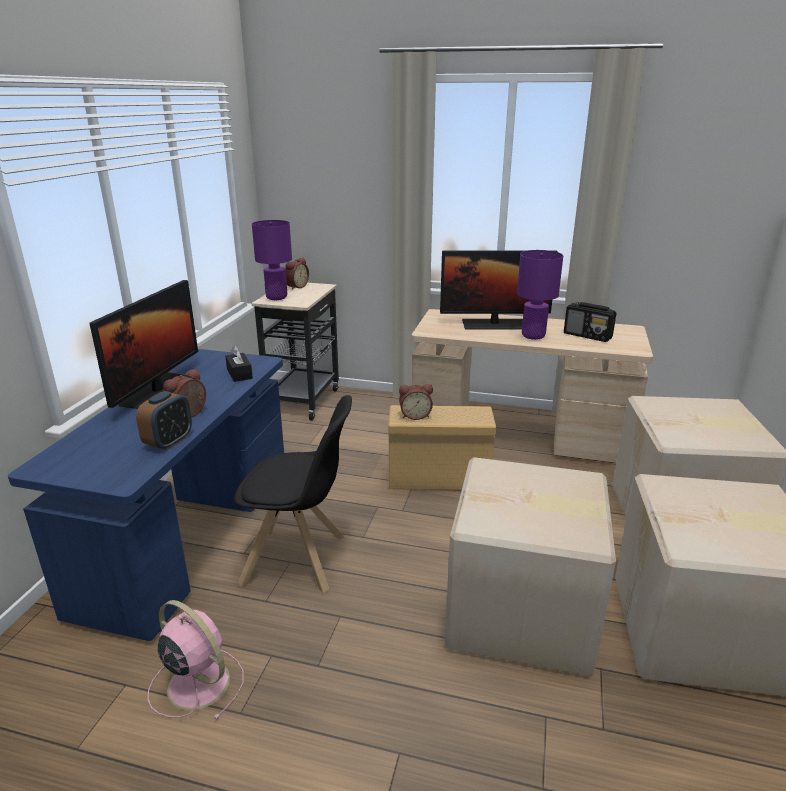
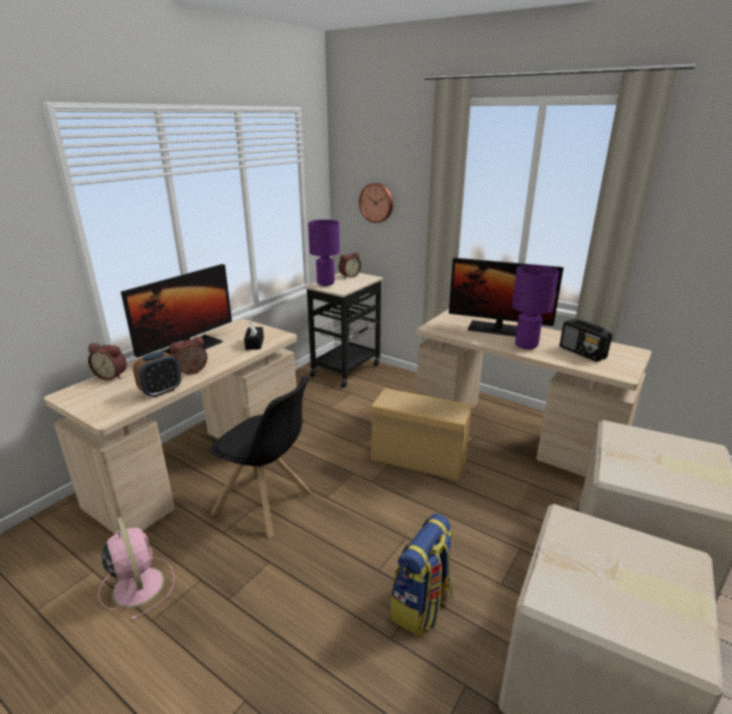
camera: 20 degrees right, 0 degrees up
(191, 535) = (203, 464): blue desk -> beige desk
(322, 196) = (377, 202): none -> wall clock
(415, 415) = (398, 401): alarm clock -> alarm clock (112, 375)
(523, 614) = (422, 606): cardboard box -> backpack

